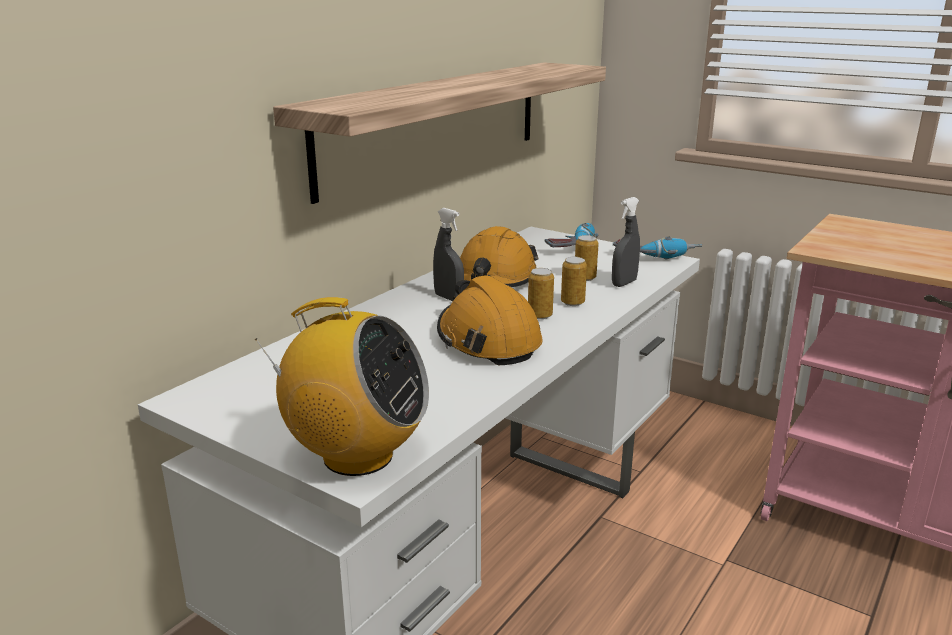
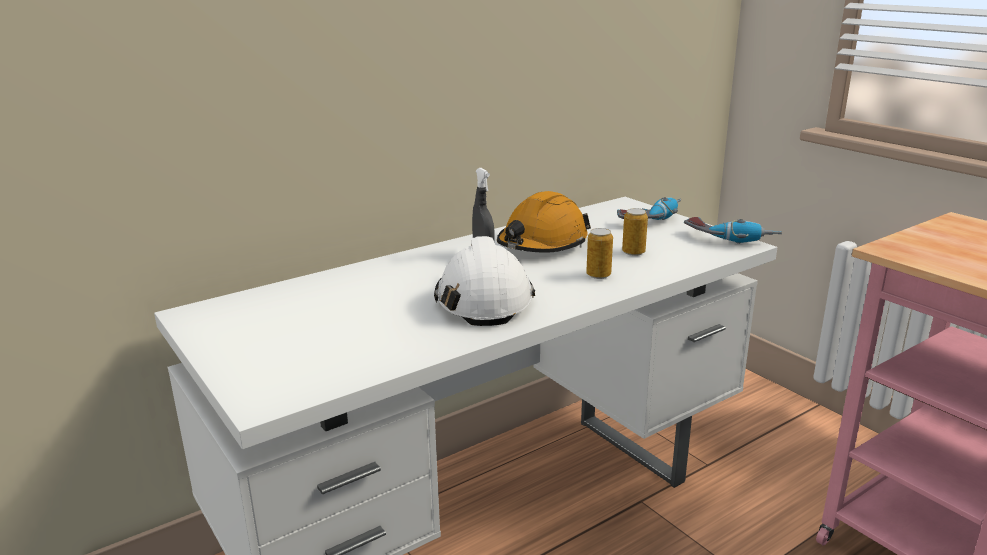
camera: 20 degrees right, 0 degrees up
(356, 456) = (276, 386): radio -> none
(436, 124) = (504, 86): shelf -> none
(488, 340) = (483, 300): orange hard hat -> white hard hat
(540, 315) = (554, 283): can -> none
(624, 283) = (669, 262): grey spray bottle -> none

